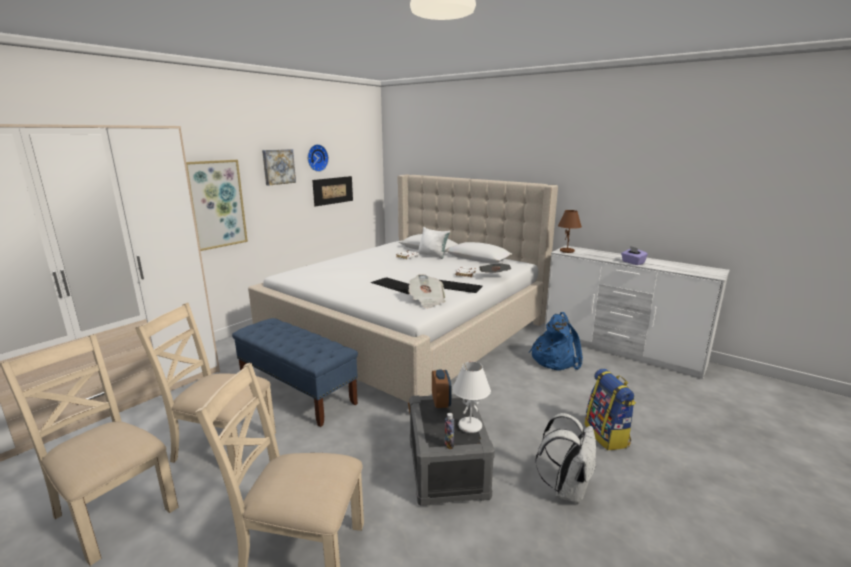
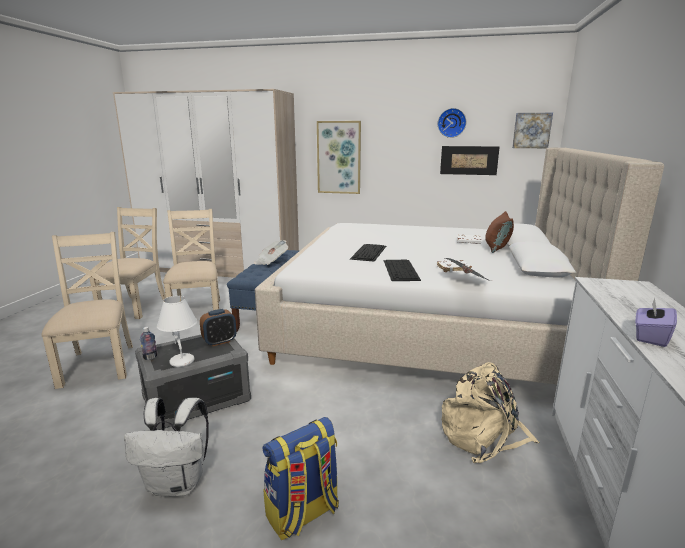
camera: 65 degrees right, 0 degrees up
(278, 166) = (403, 129): picture -> picture (531, 130)
(427, 301) = (339, 267): newspaper -> newspaper (271, 261)
(433, 255) = (497, 248): white pillow -> brown pillow
(555, 359) = (483, 436): blue backpack -> beige backpack
(567, 251) = (607, 285): brown table lamp -> none

